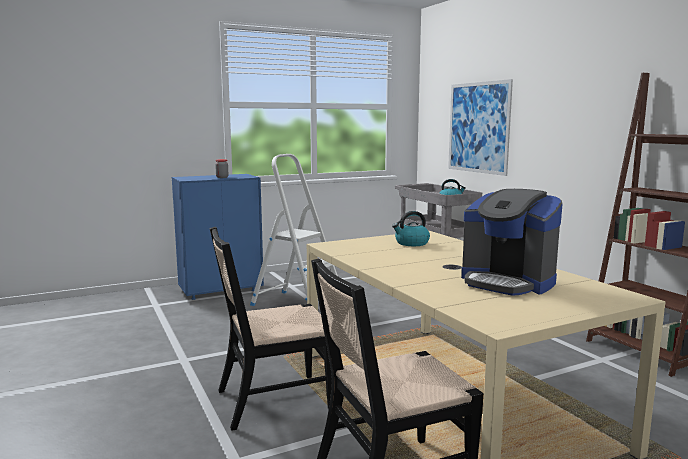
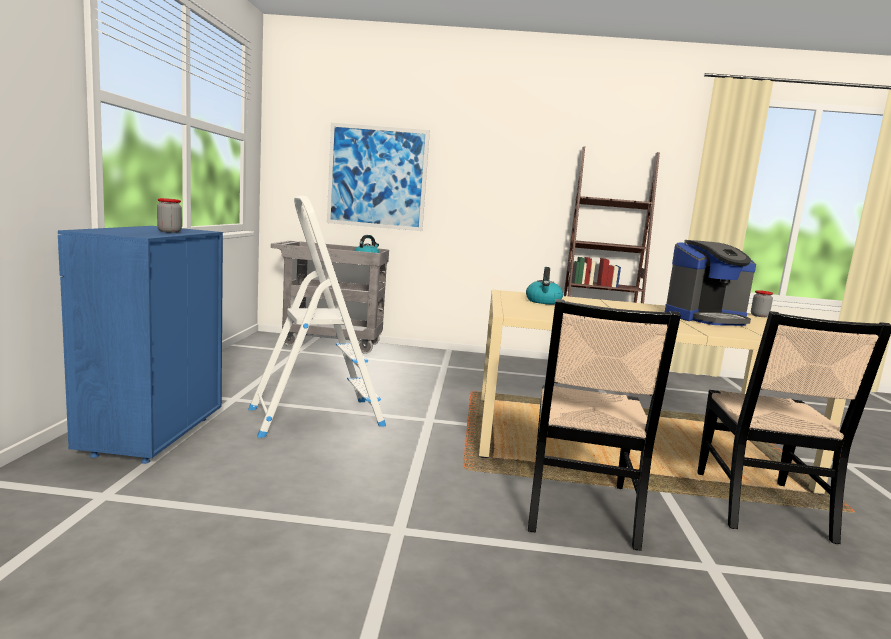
camera: 60 degrees left, 0 degrees up
(632, 299) = (759, 316): none -> jar

